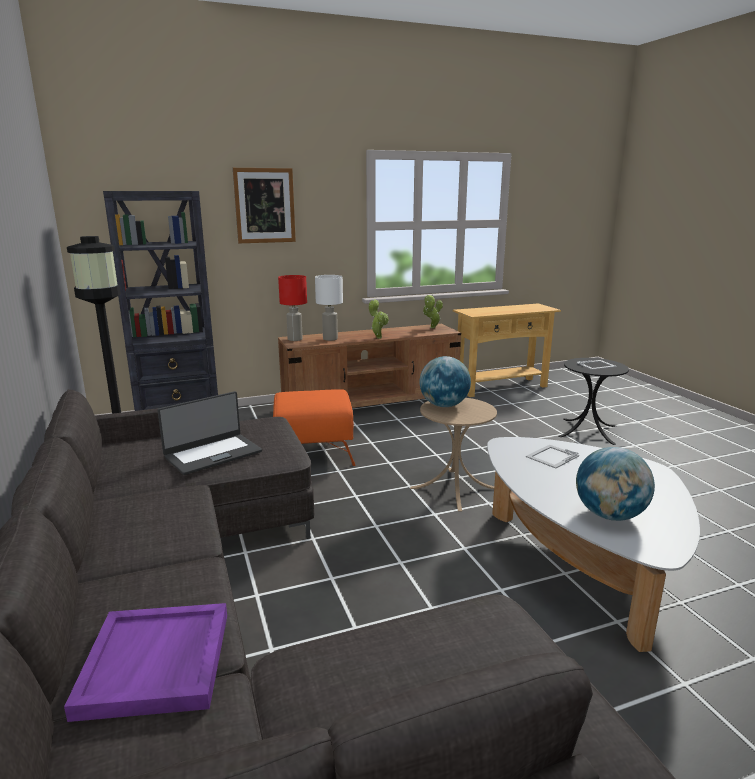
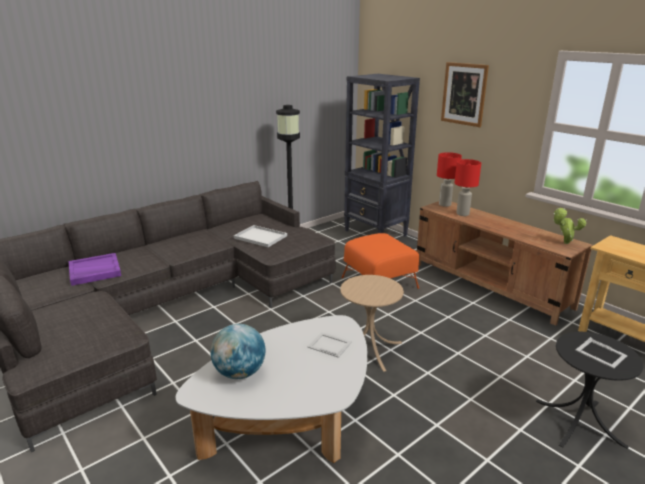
camera: 70 degrees right, 5 degrees up
(212, 454) = (261, 237): laptop -> white tray
(329, 339) = (462, 214): white table lamp -> red table lamp
(378, 337) = (493, 228): potted plant -> none
(444, 405) = (375, 282): globe -> none

